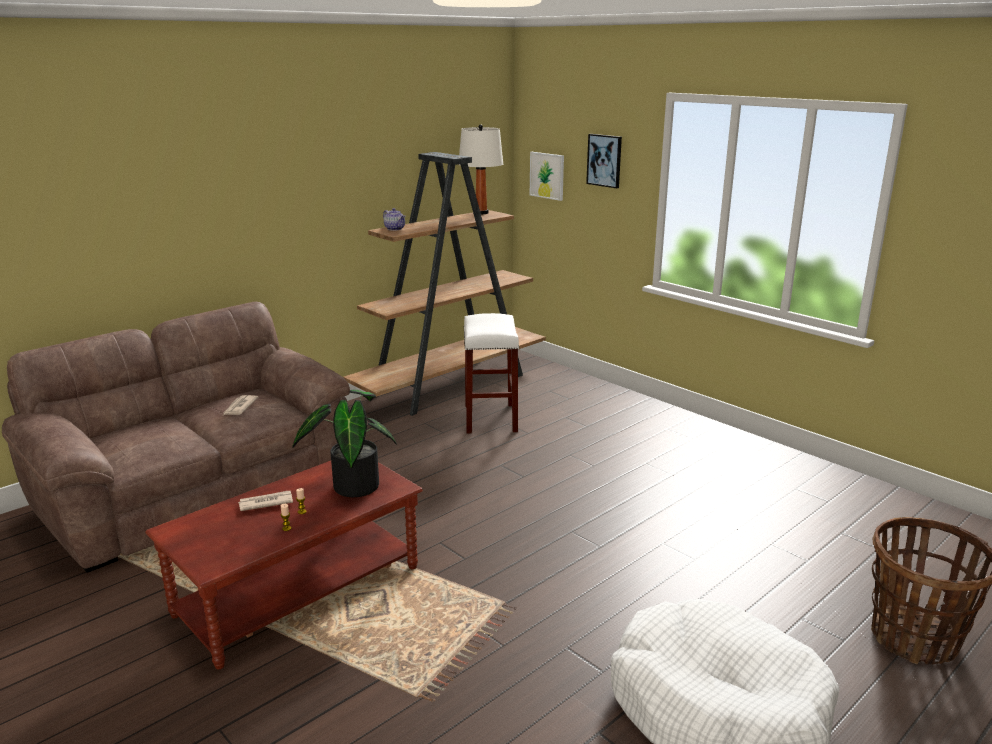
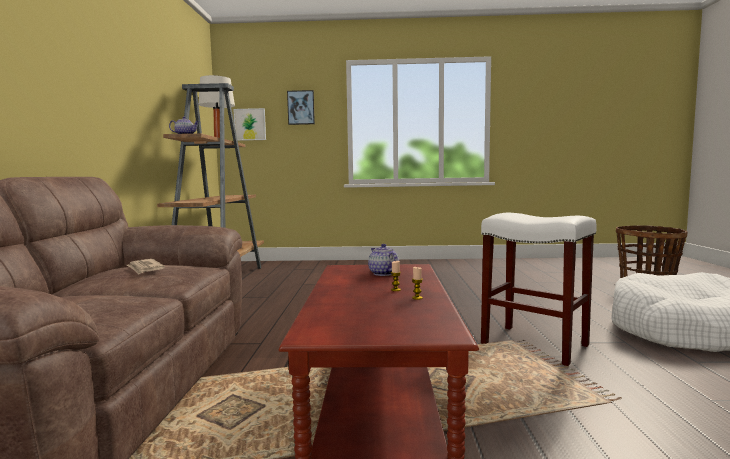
camera: 45 degrees left, 15 degrees down
(265, 503) = (349, 296): newspaper -> none
(352, 485) = (383, 273): potted plant -> teapot
(490, 418) = (285, 285): white stool -> white stool (532, 344)

